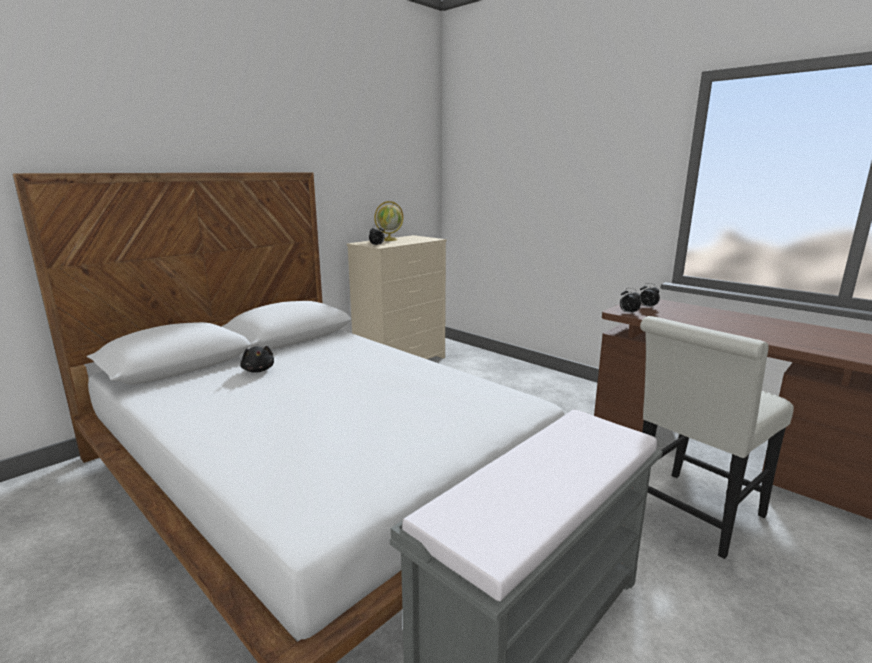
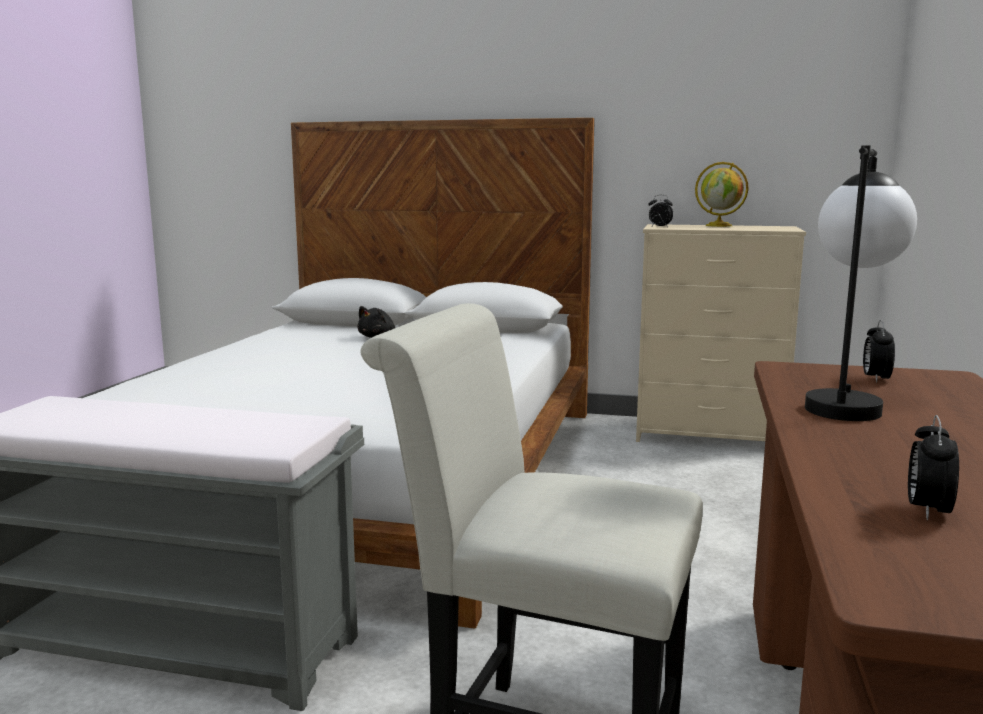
camera: 60 degrees right, 5 degrees down
(628, 313) = (787, 372): alarm clock -> alarm clock (927, 511)
(685, 319) = (845, 403): none -> table lamp

